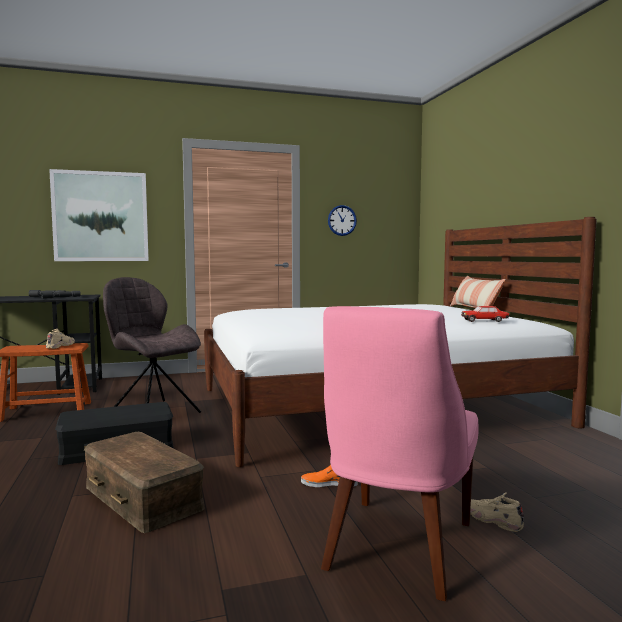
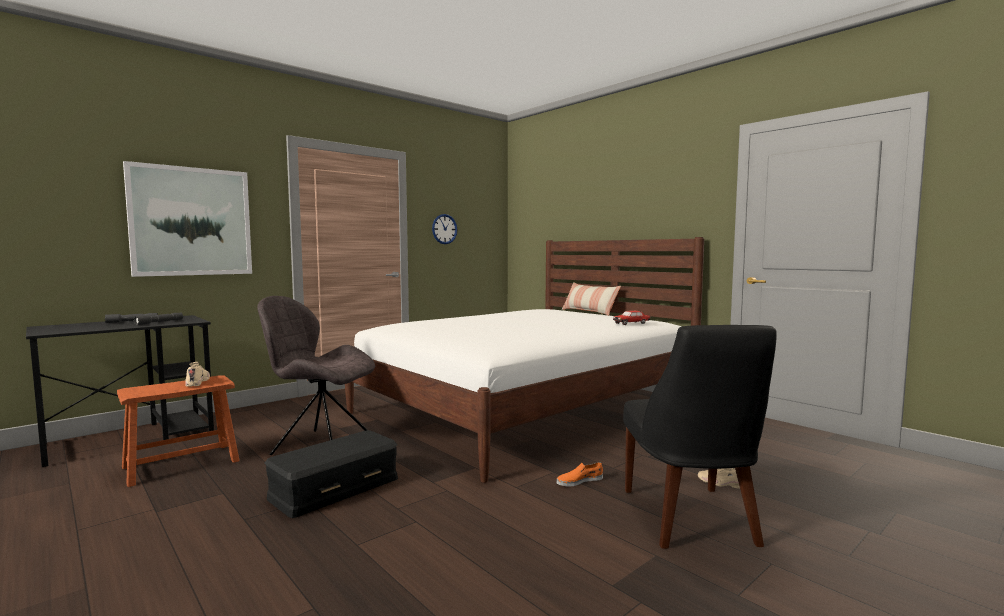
camera: 25 degrees left, 0 degrees up
(144, 496) = (434, 528): brown storage box -> none
(396, 549) = (690, 519): pink chair -> black chair

